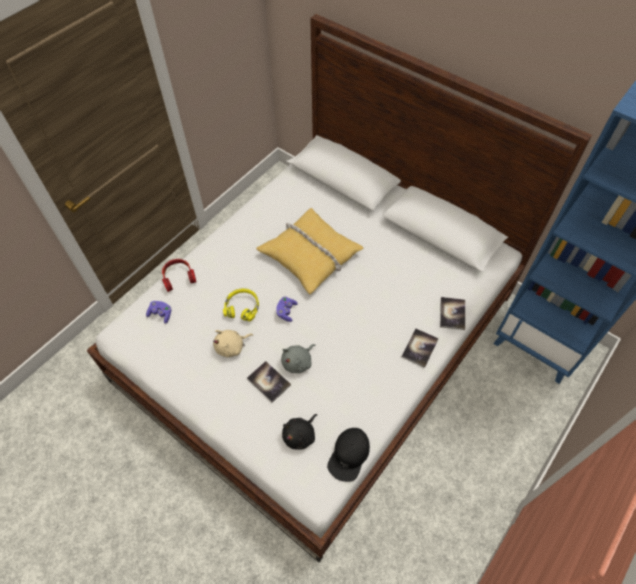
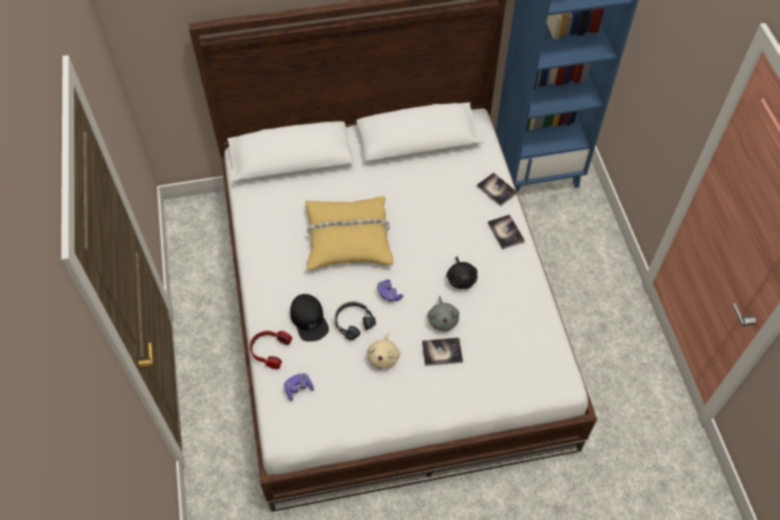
camera: 50 degrees left, 0 degrees up
(242, 307) = (353, 322): yellow headphones -> black headphones
(300, 435) = (508, 362): black plush toy -> black plush toy (461, 278)
(349, 455) = (551, 342): black cap -> black cap (309, 320)

